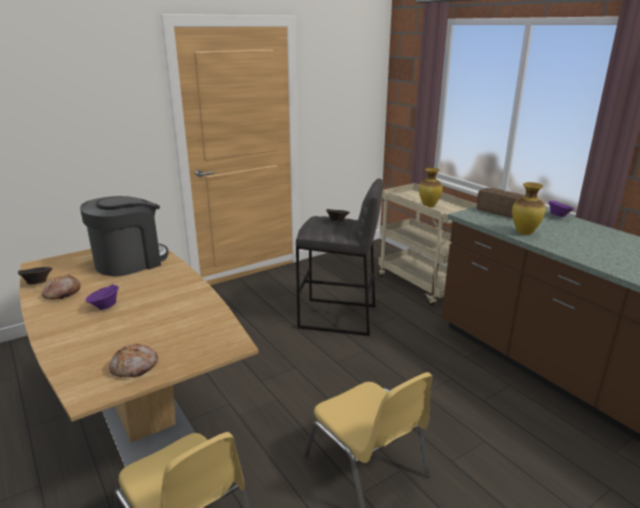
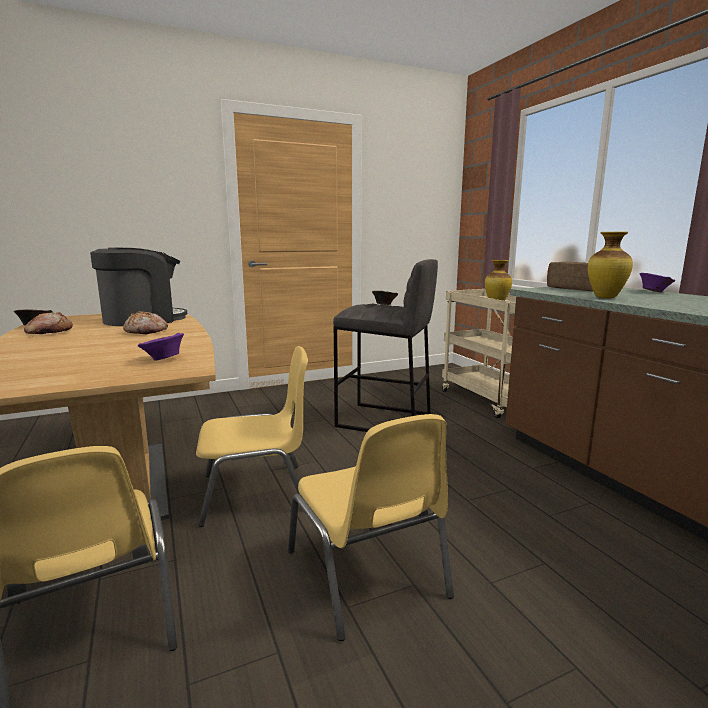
camera: 10 degrees right, 10 degrees down
(105, 307) = (79, 341): purple bowl -> purple bowl (163, 359)
(135, 367) = (53, 377): bread -> bread (147, 331)
(258, 405) = (256, 492): none -> yellow chair

